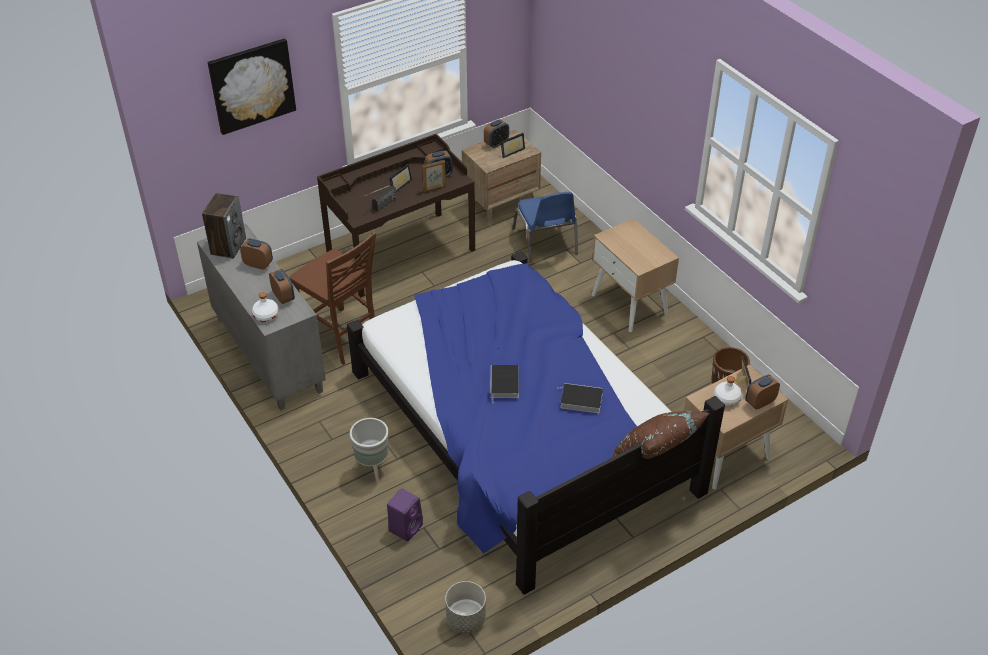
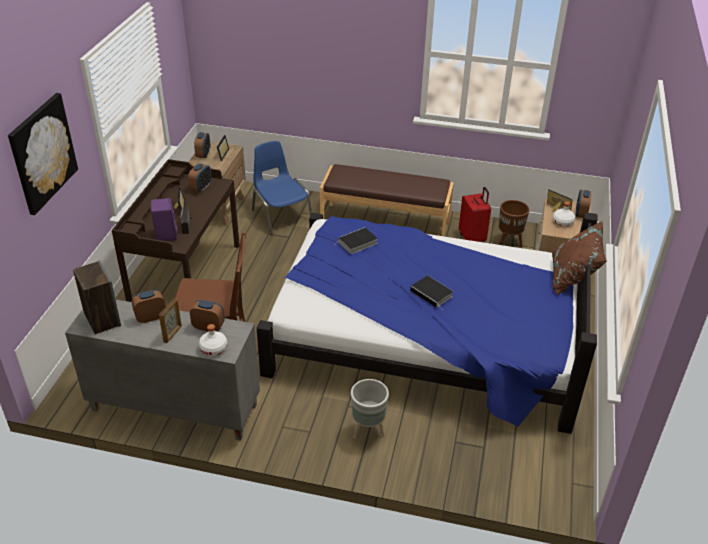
camera: 45 degrees left, 5 degrees down
(406, 527) = (444, 450): purple speaker -> purple speaker (166, 234)
(434, 188) = (210, 197): picture frame -> picture frame (173, 334)
(465, 619) = (562, 477): grey planter -> none
(545, 242) = (281, 215): blue chair -> blue chair turned 150 degrees counterclockwise
(579, 400) = (488, 274): book -> book (357, 243)
(630, 304) = (385, 223): beige nightstand -> brown bench
(693, 371) = (472, 239): none -> red suitcase

